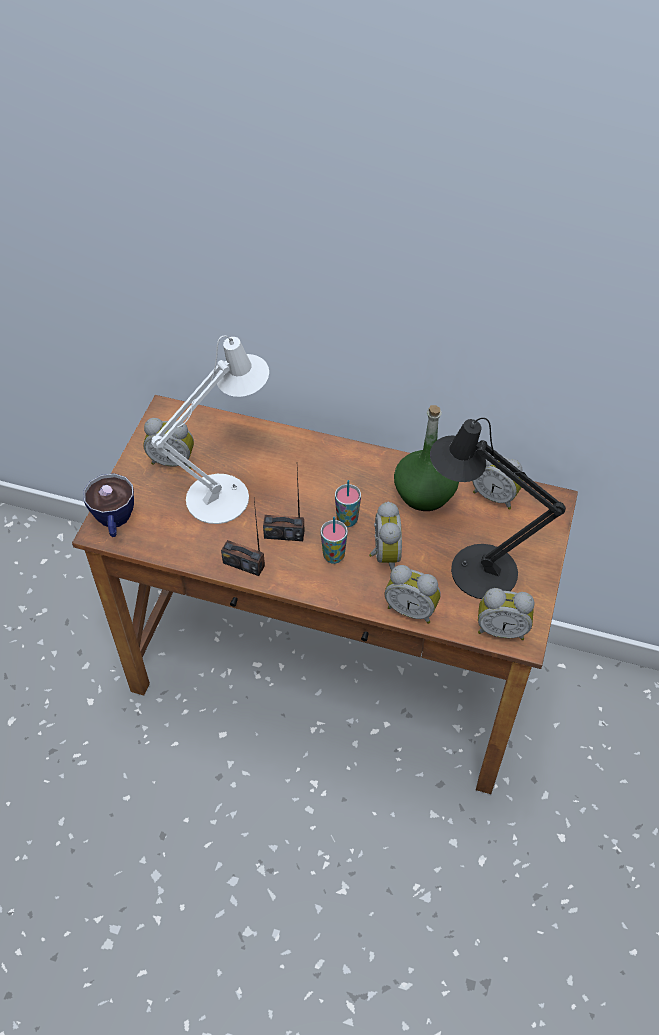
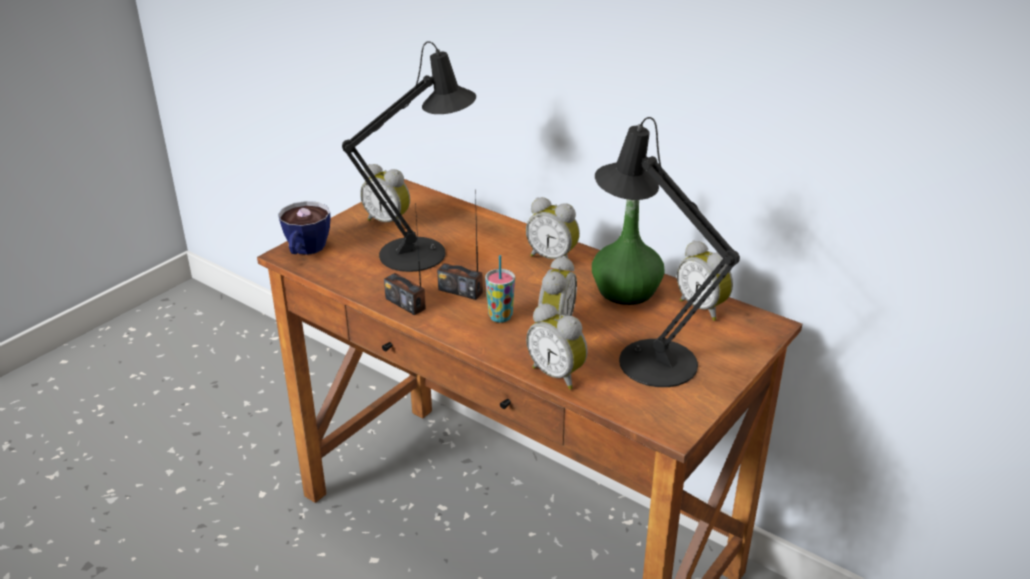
camera: 20 degrees right, 20 degrees down
(226, 494) = (423, 253): white table lamp -> black table lamp
(347, 520) = (531, 294): cup -> none
(501, 629) = (651, 413): alarm clock -> alarm clock (553, 258)

